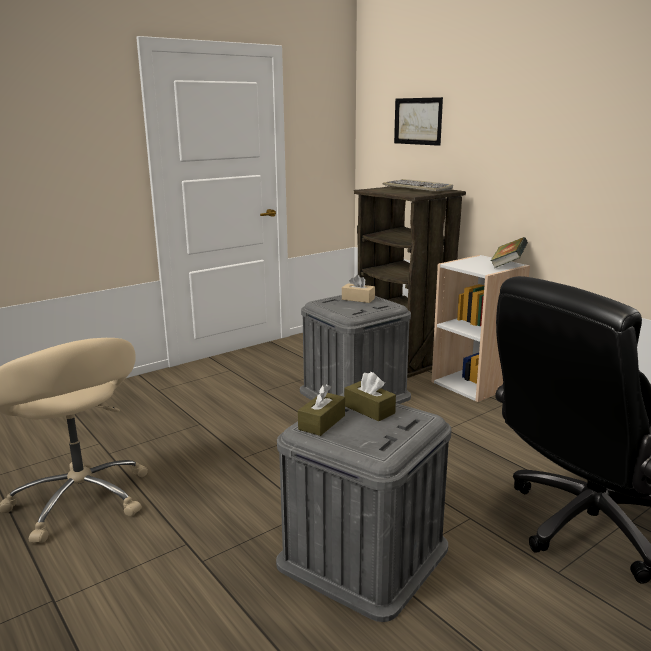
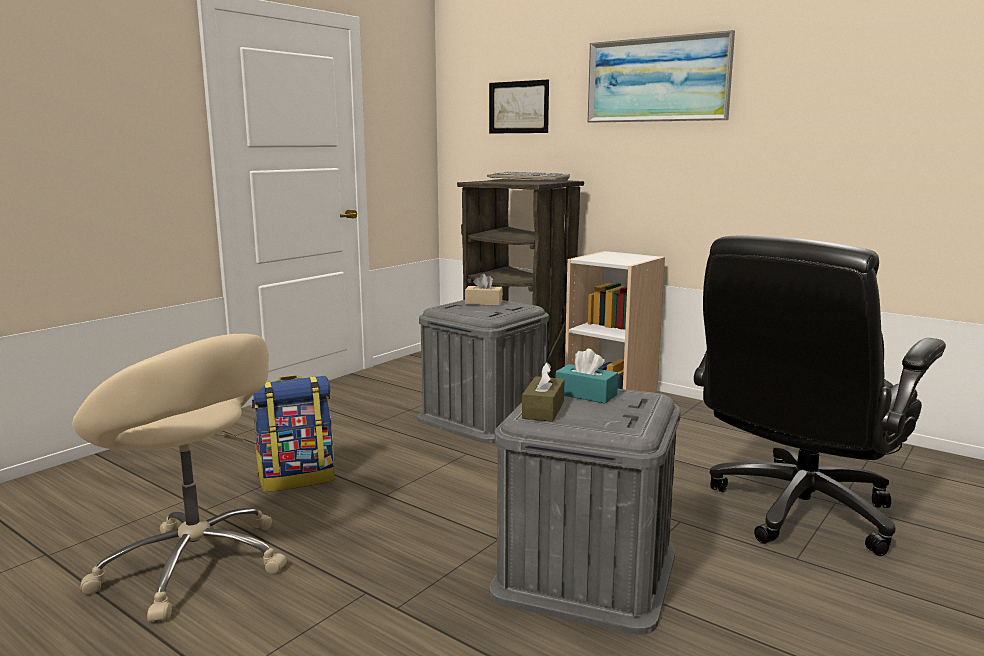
camera: 15 degrees left, 5 degrees down
(185, 434) = (297, 478): none -> backpack
(369, 409) = (586, 394): brown tissue box -> turquoise tissue box
(507, 265) = (642, 257): book -> none
(533, 101) = (657, 79): none -> picture

